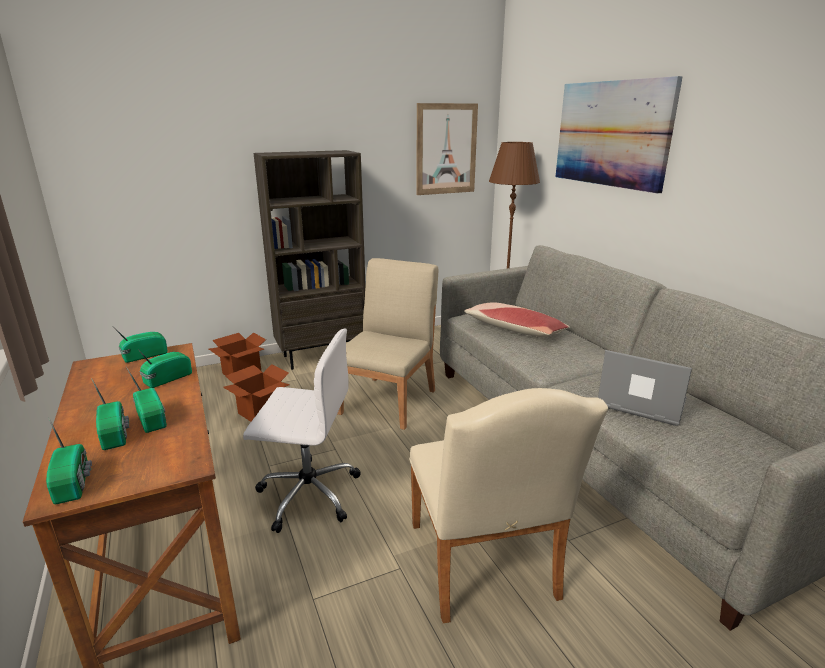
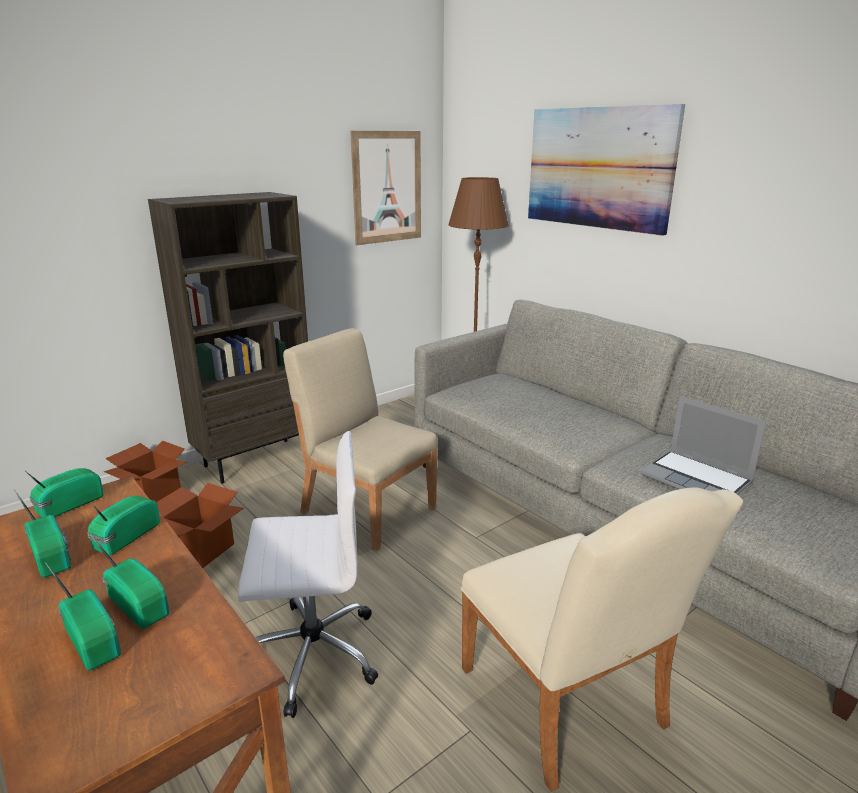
camera: 15 degrees left, 0 degrees up
(74, 482) = (70, 736): radio -> radio (52, 556)
(389, 401) = (367, 509): beige chair -> beige chair turned 60 degrees counterclockwise
(514, 330) = (515, 404): pillow -> none
(639, 404) = (697, 479): laptop -> laptop turned 150 degrees counterclockwise

